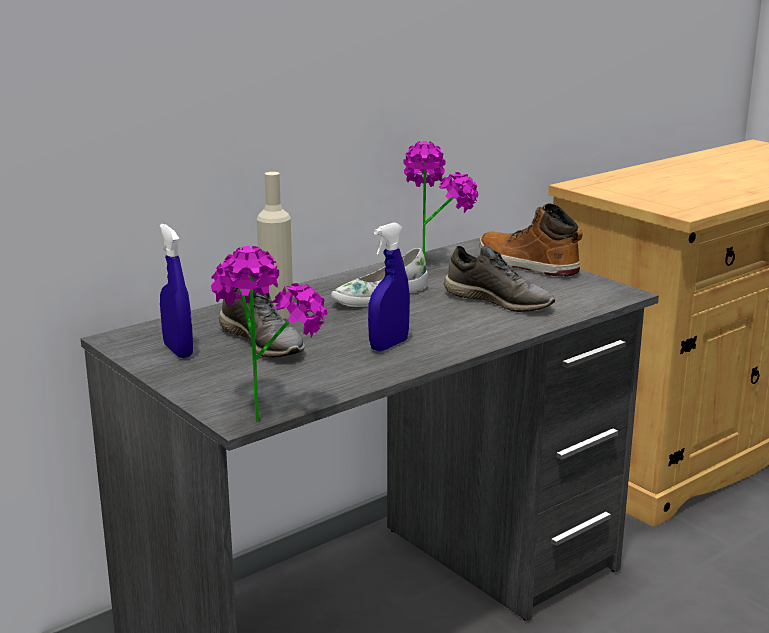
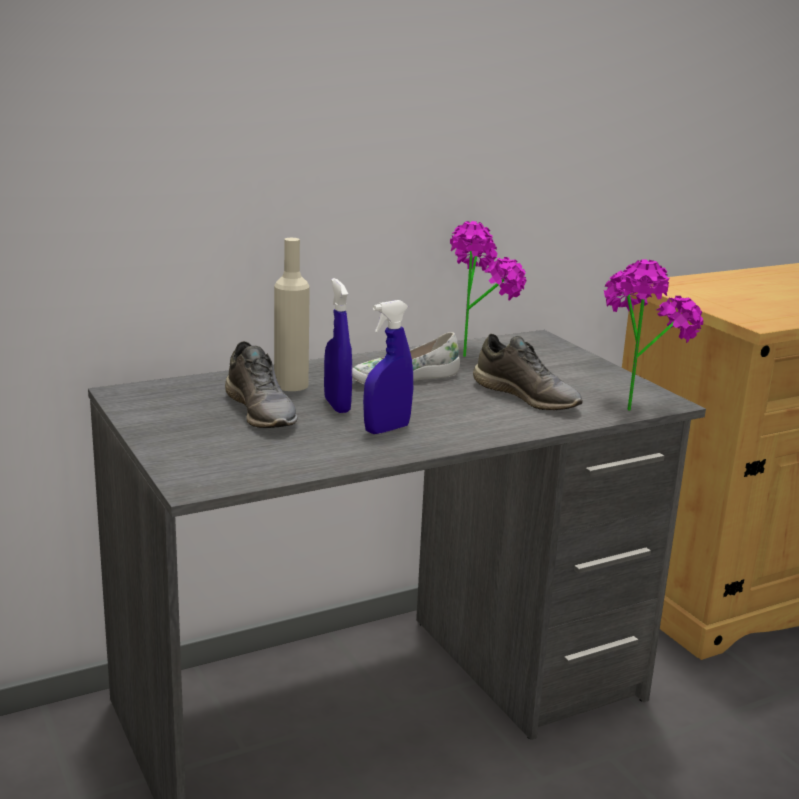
camera: 10 degrees right, 0 degrees up
(178, 350) = (173, 411): blue spray bottle -> blue spray bottle (337, 405)
(266, 411) = (225, 481): potted plant -> potted plant (634, 404)
(526, 264) = (576, 362): boot -> none

